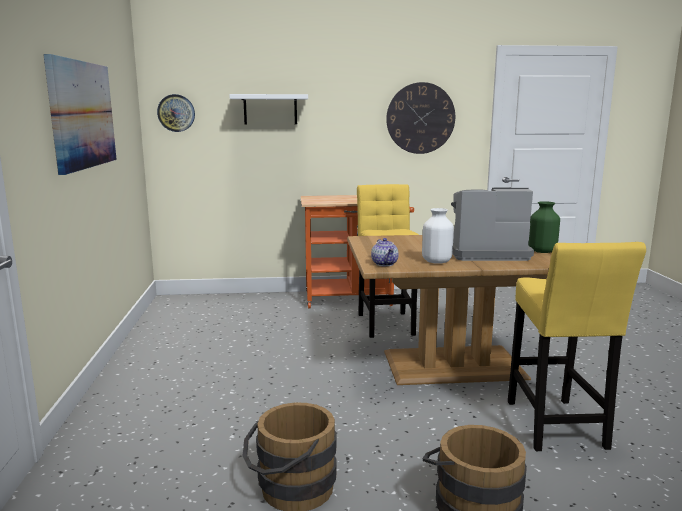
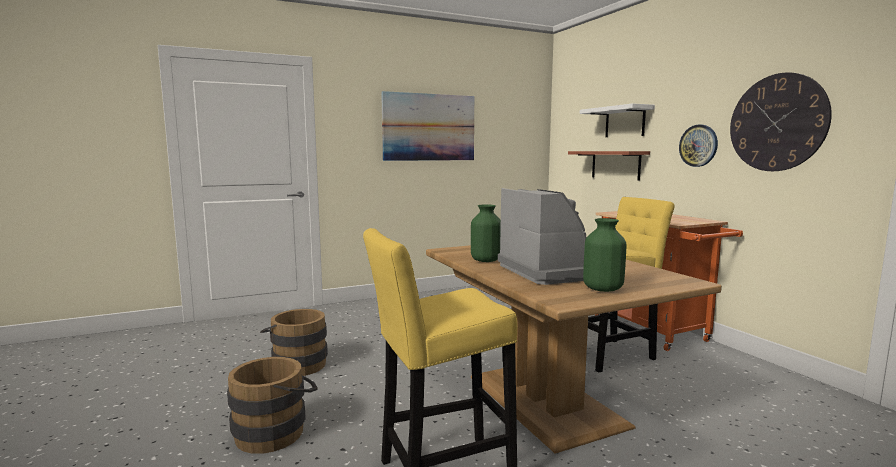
camera: 70 degrees right, 5 degrees down
(176, 113) = (567, 129): wall clock -> wall clock (698, 145)
(262, 153) = (615, 165): none -> shelf
(385, 264) = (457, 250): teapot -> none
(437, 261) = (486, 260): white vase -> green vase

